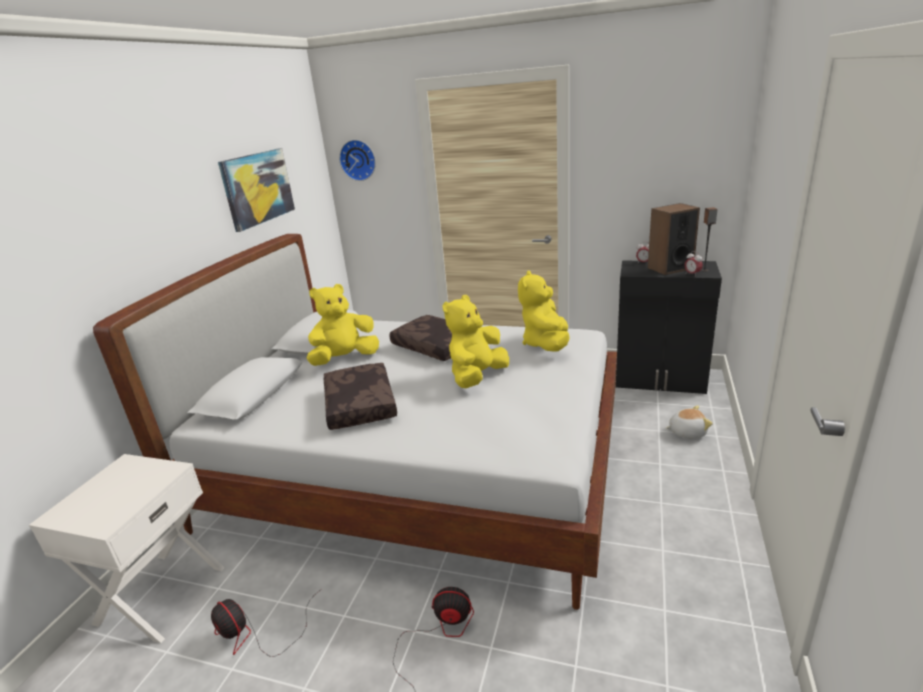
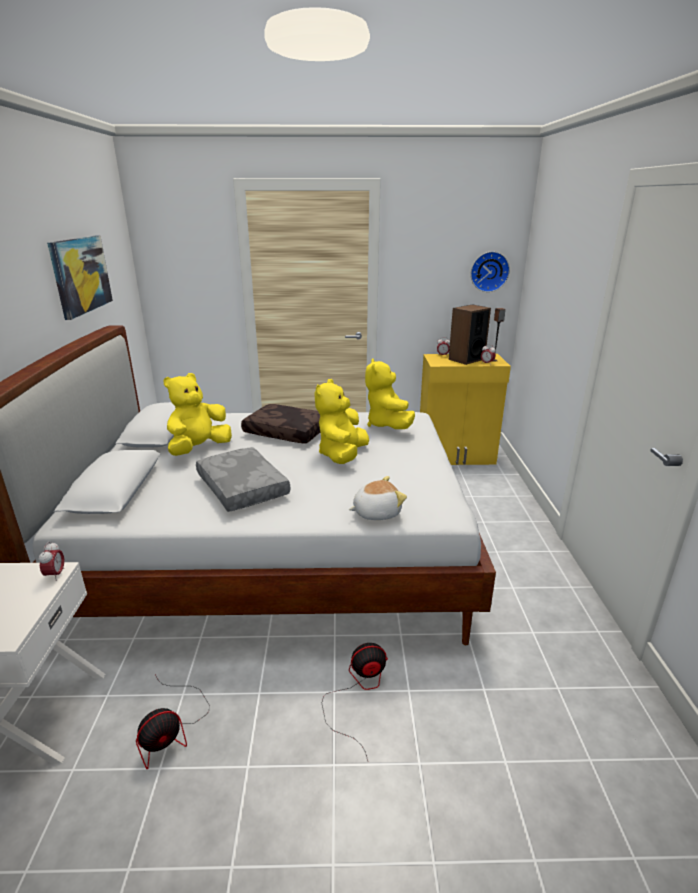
camera: 20 degrees left, 0 degrees up
(169, 473) = (55, 575): none -> alarm clock
(256, 634) = (172, 729): fan -> fan turned 60 degrees counterclockwise
(358, 160) = (169, 254): wall clock -> wall clock (489, 271)
(358, 405) = (240, 488): brown pillow -> grey pillow
(660, 380) = (456, 456): black cabinet -> yellow cabinet
(686, 432) = (493, 495): plush toy -> plush toy (376, 512)

